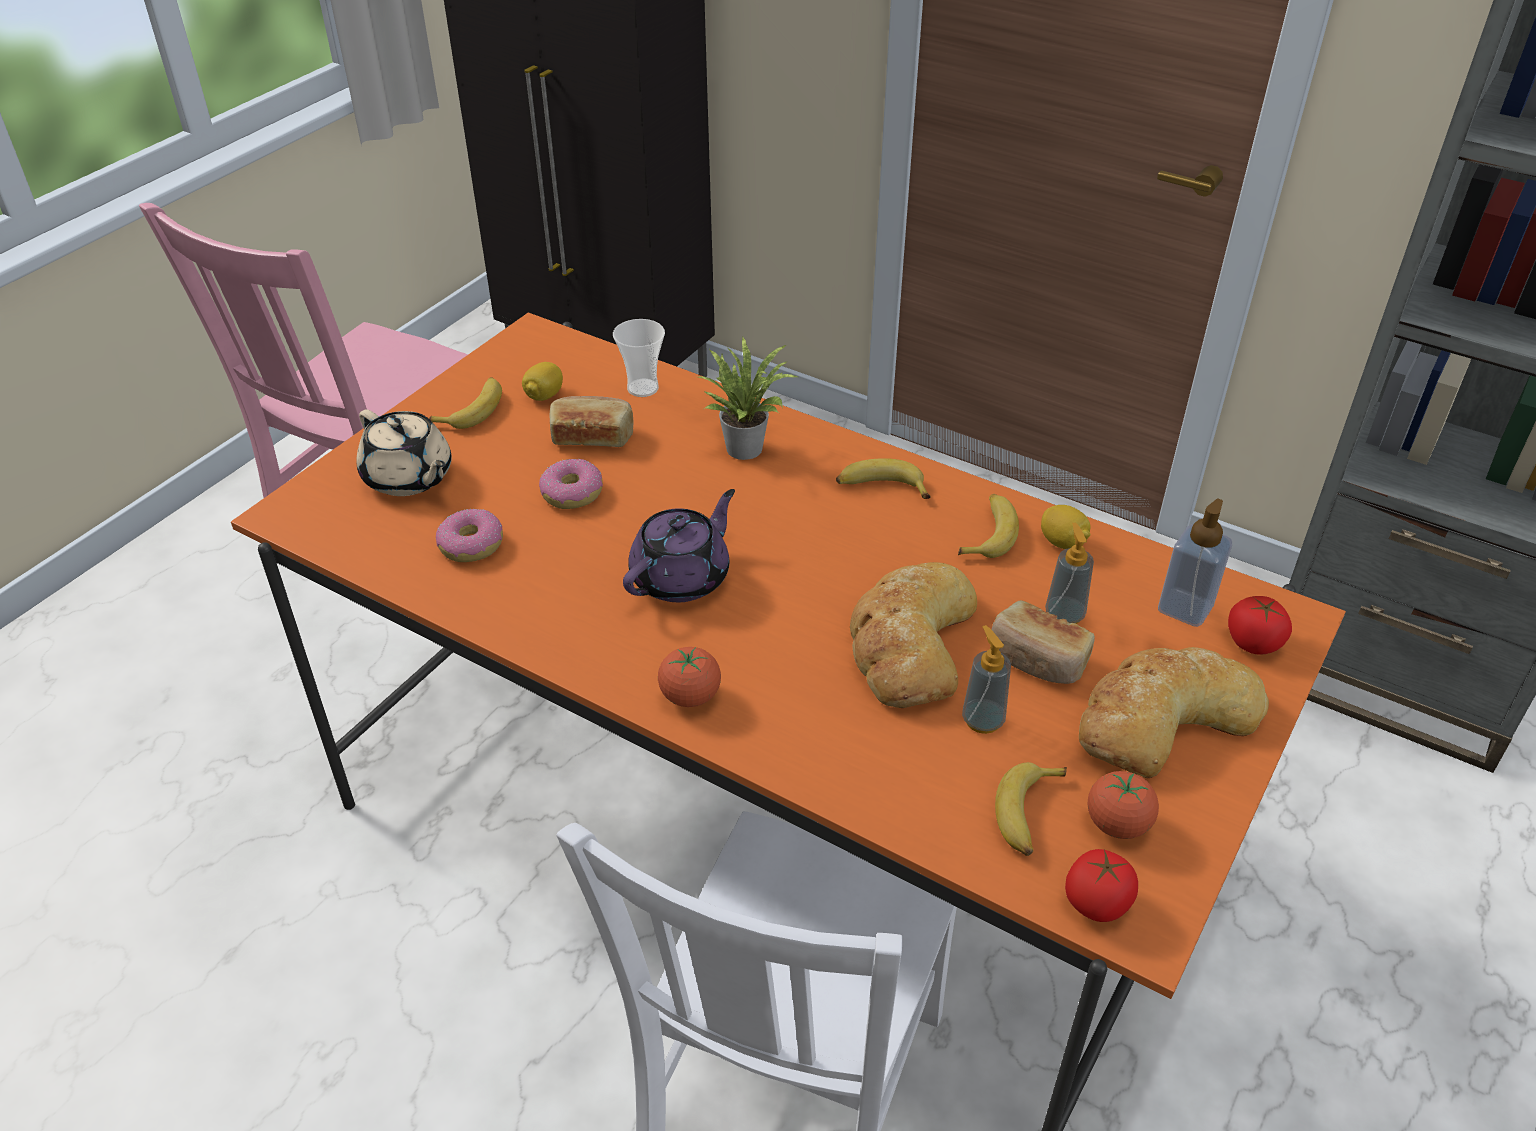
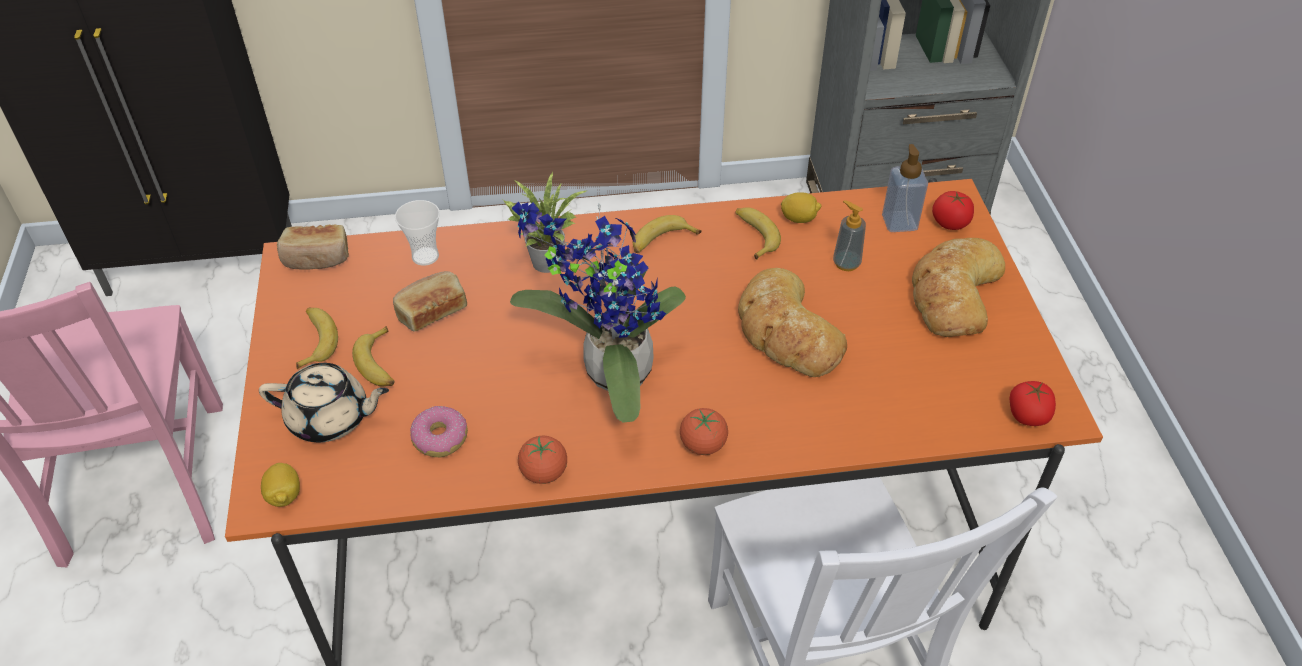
camera: 40 degrees left, 5 degrees up
(544, 396) = (358, 300): lemon -> lemon (284, 495)
(572, 493) = (466, 359): donut -> none
(682, 577) = (609, 373): purple teapot -> potted plant
(983, 720) = (872, 352): soap dispenser -> none
(1028, 815) = (950, 391): banana -> banana (380, 364)
(1037, 659) = (861, 298): bread -> bread (316, 258)
(1117, 824) = (993, 367): tomato -> tomato (544, 473)

